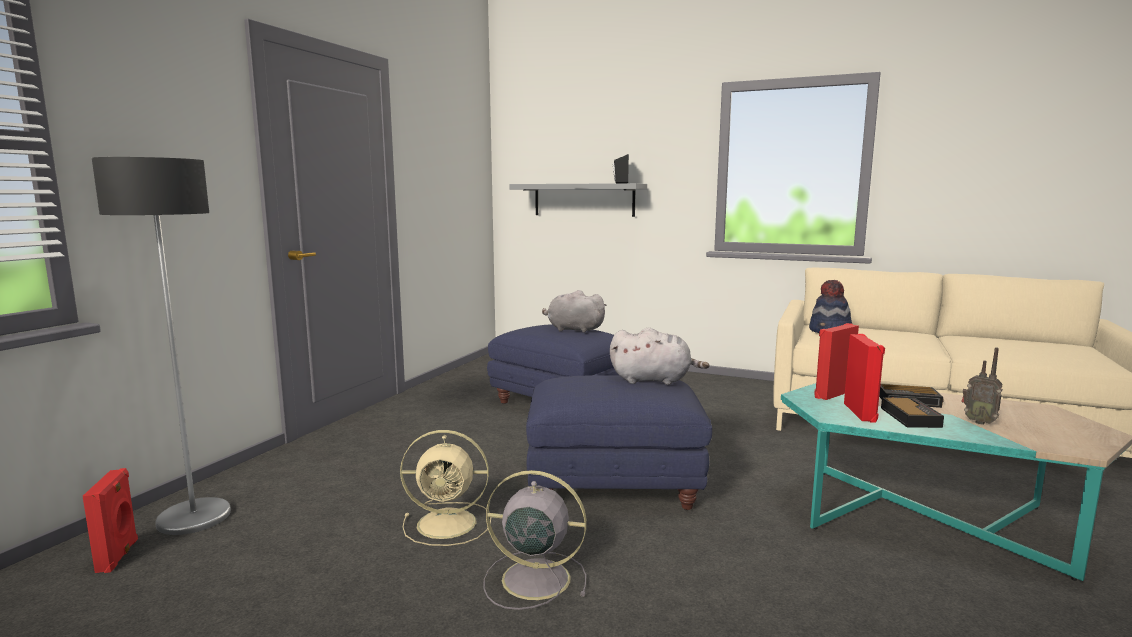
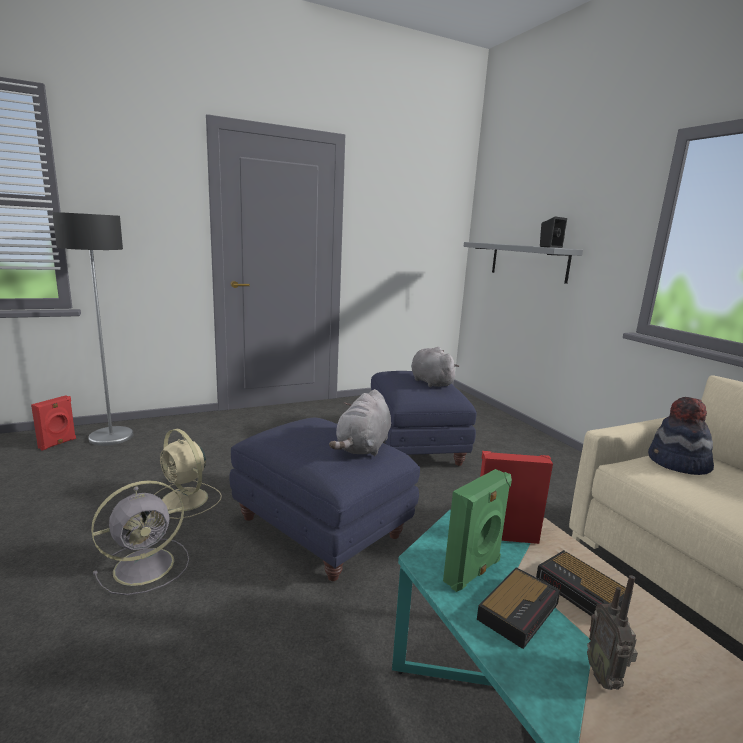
camera: 40 degrees right, 5 degrees up
(532, 578) = (147, 565): grey fan -> grey fan turned 90 degrees clockwise
(654, 380) = (363, 447): grey plush toy -> grey plush toy turned 60 degrees clockwise
(861, 412) = (473, 572): red speaker -> green speaker

